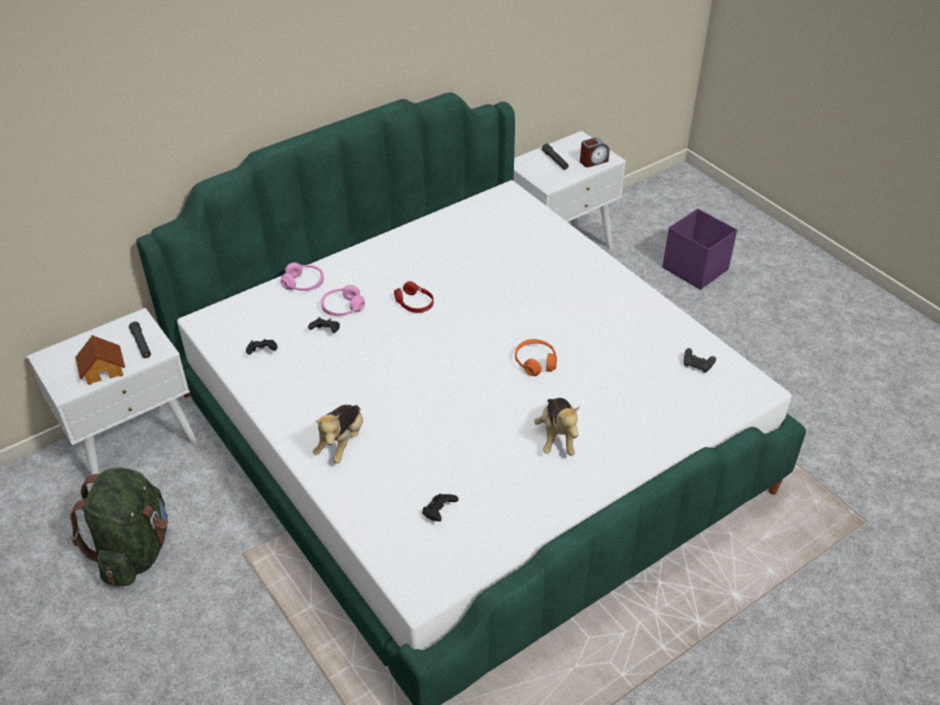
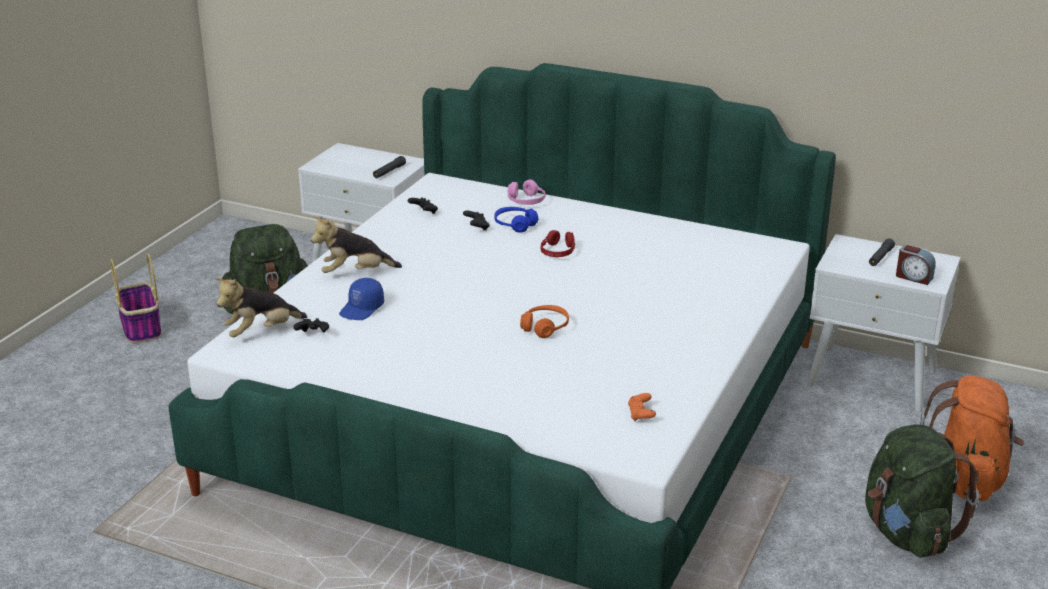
camera: 60 degrees right, 15 degrees down
(65, 678) = (141, 327): none -> basket
(103, 369) = (349, 169): toy house -> none
(342, 308) = (515, 225): pink headphones -> blue headphones
(416, 462) = (362, 309): none -> blue cap
(557, 436) = (456, 364): plush toy -> plush toy (261, 332)
(694, 268) = (966, 478): purple storage box -> orange backpack
(697, 365) = (641, 414): black game controller -> orange game controller
(733, 322) = (907, 533): none -> green backpack

